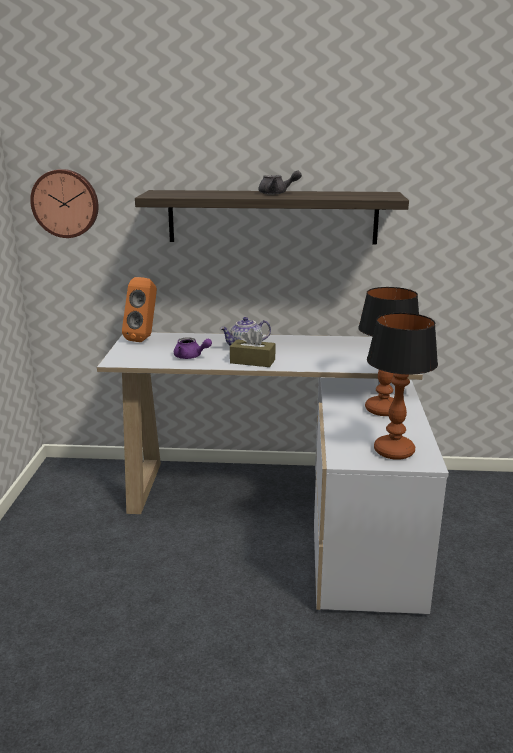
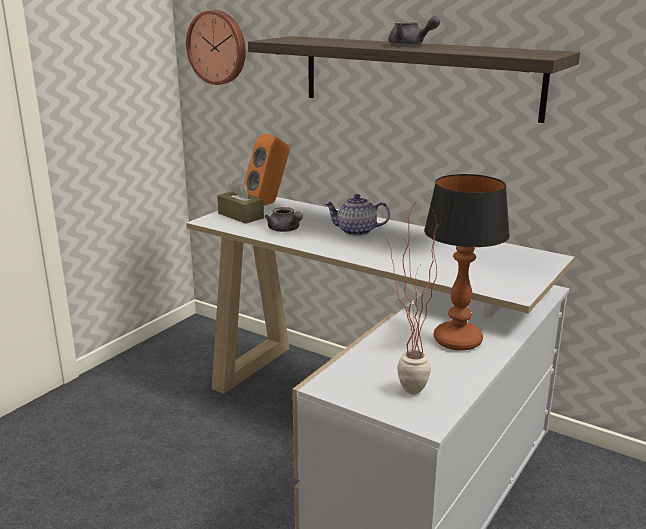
camera: 30 degrees right, 0 degrees up
(191, 357) = (285, 230): purple teapot -> grey teapot
(252, 361) = (341, 247): brown tissue box -> brown tissue box (240, 216)
(394, 451) = (404, 394): table lamp -> potted plant

